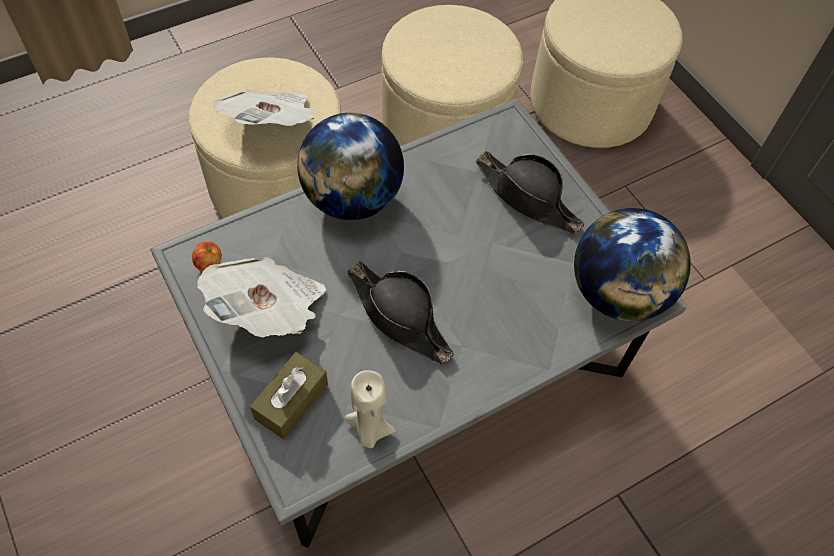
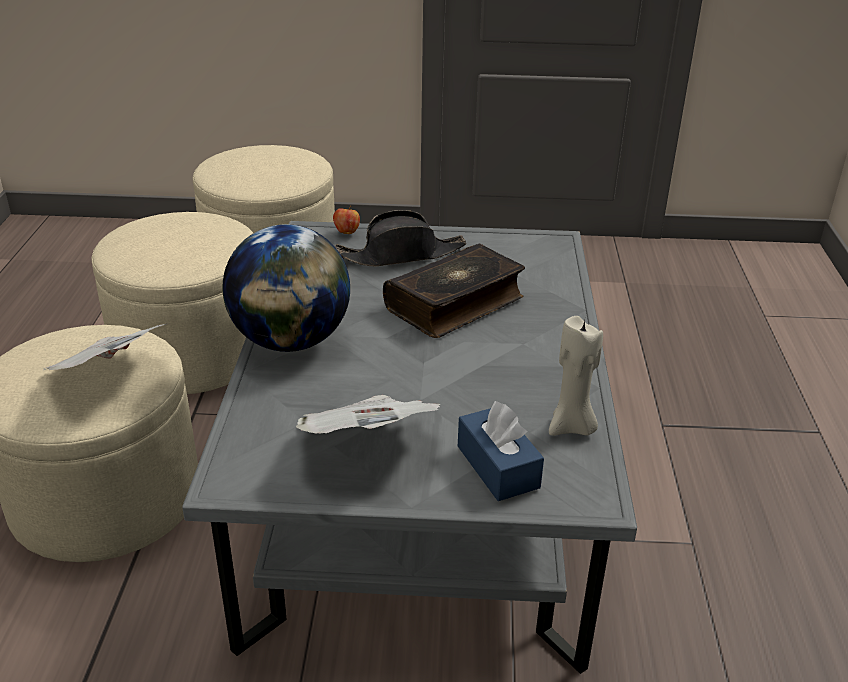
camera: 55 degrees left, 25 degrees down
(209, 264) = (259, 466): apple -> apple (346, 232)
(291, 401) = (498, 467): brown tissue box -> blue tissue box
(400, 317) = (459, 365): black hat -> none
(483, 272) = (456, 304): none -> book
(617, 293) = (540, 252): globe -> none

